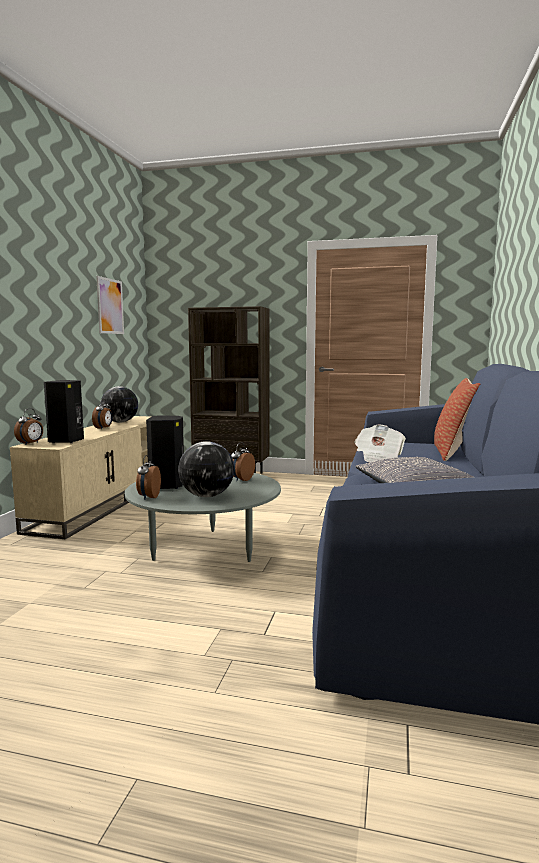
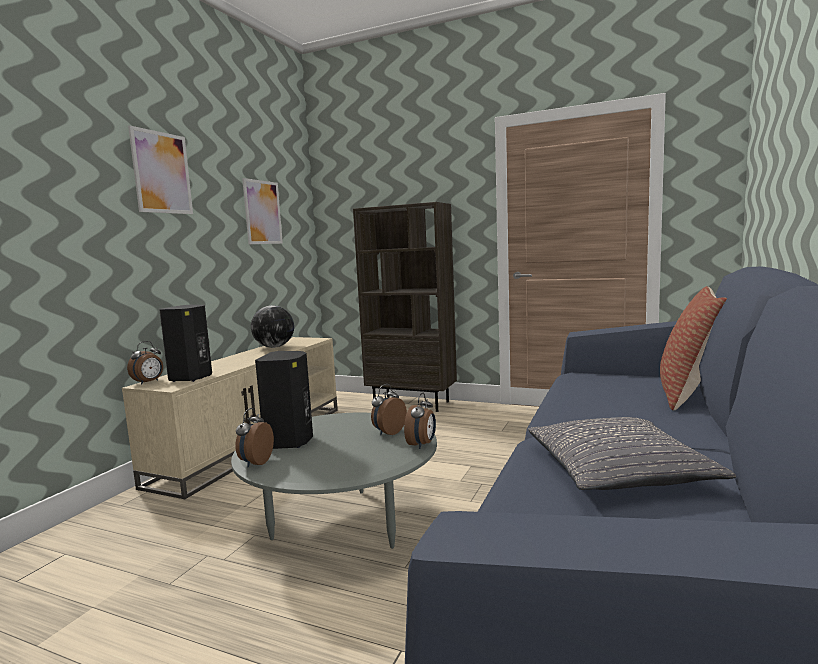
camera: 10 degrees right, 0 degrees up
(40, 267) = (162, 173): none -> picture
(103, 428) = (248, 357): alarm clock -> alarm clock (422, 444)
(206, 496) = (329, 462): globe -> none
(378, 457) = (574, 404): newspaper -> none

